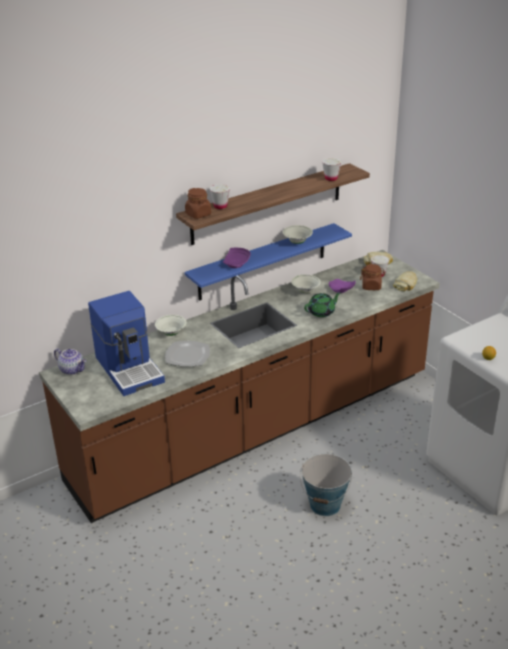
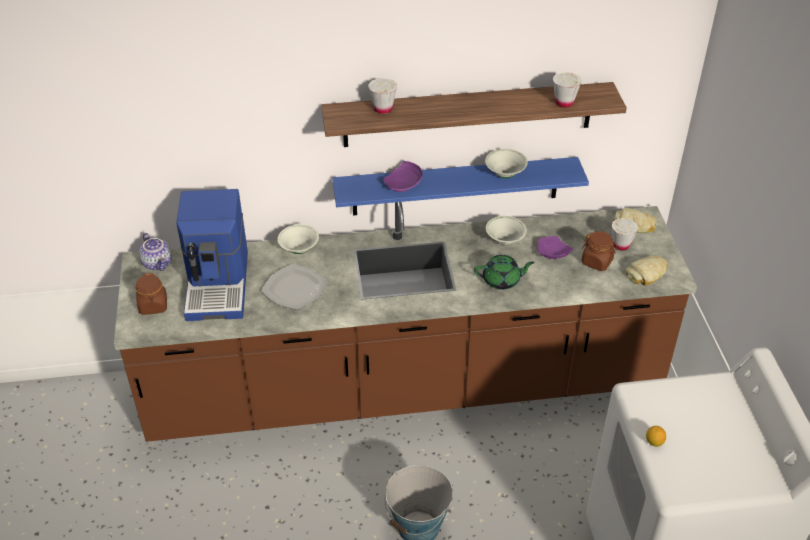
camera: 25 degrees right, 10 degrees up
(198, 214) = (346, 114): brown jar -> brown jar (153, 306)

